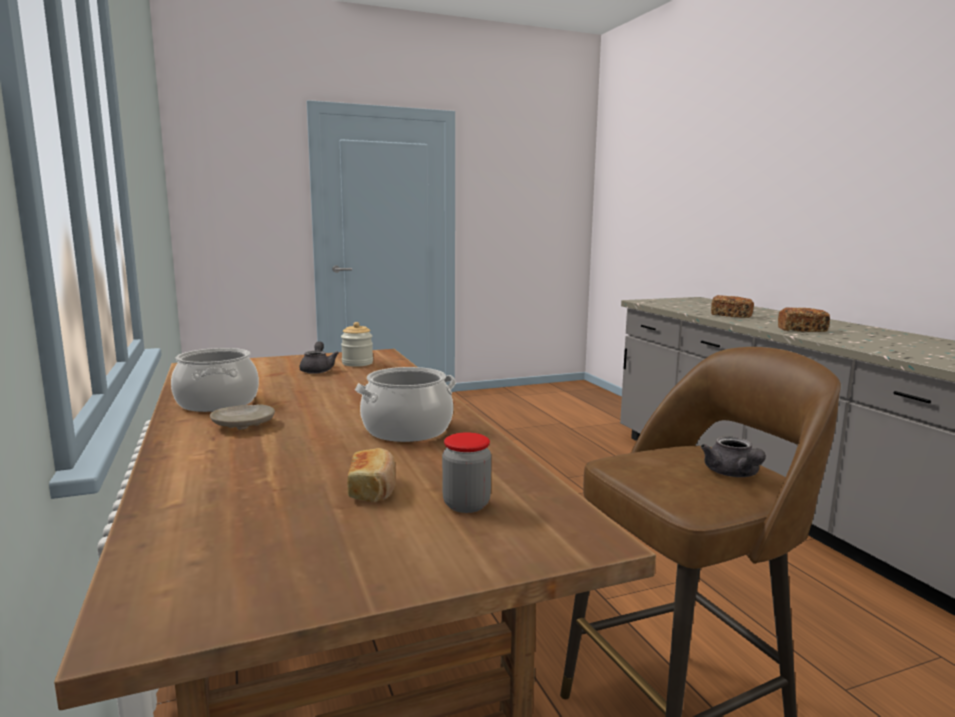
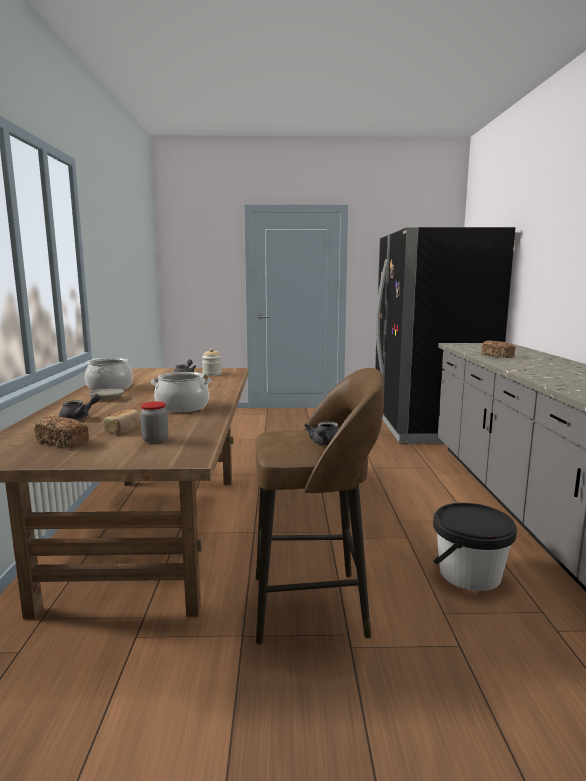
camera: 20 degrees right, 0 degrees up
(246, 472) = (79, 417): none -> grey teapot
(580, 408) = (427, 425): none -> black fridge
(802, 330) = (528, 367): bread -> bread (63, 442)
(816, 618) = (469, 574): none -> black bucket

